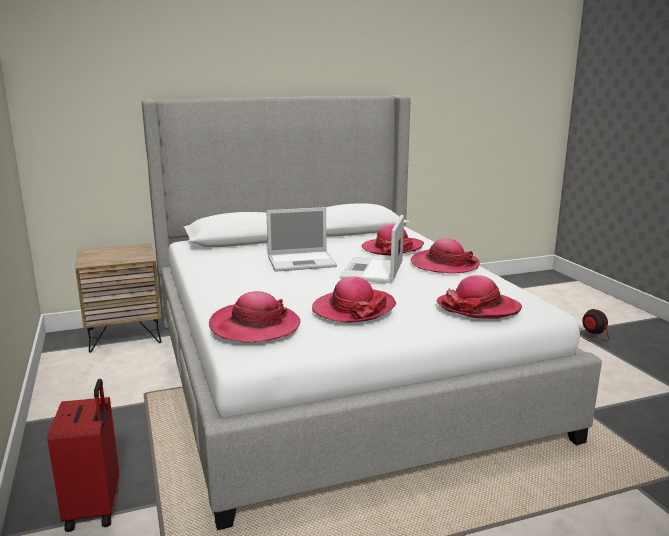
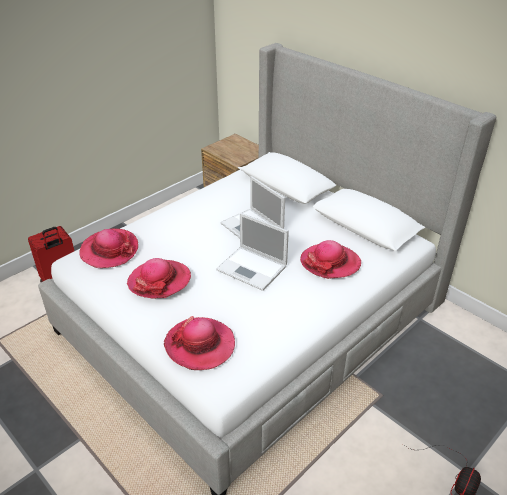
camera: 65 degrees right, 20 degrees up
(372, 271) = (253, 268): laptop -> laptop turned 135 degrees counterclockwise
(444, 264) = (304, 304): hat -> none

